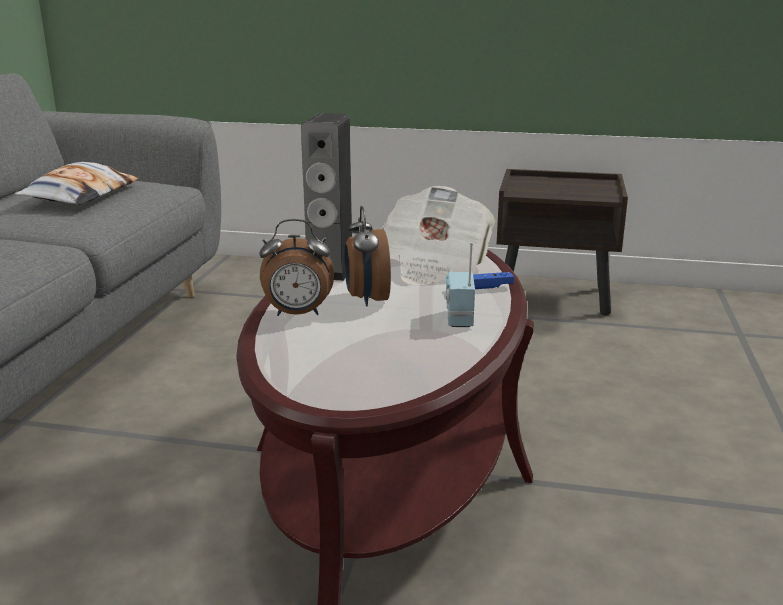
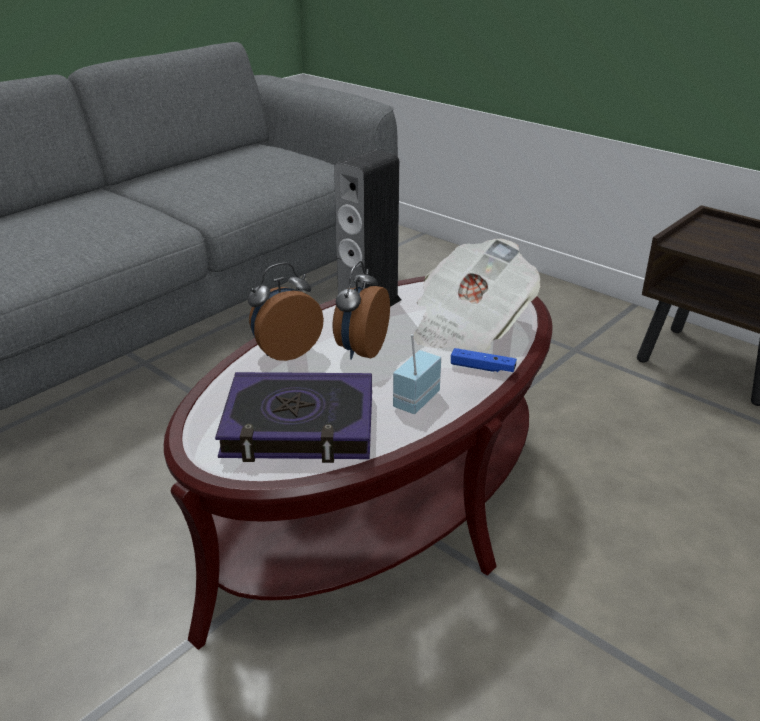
camera: 30 degrees right, 10 degrees up
(81, 196) = (244, 172): pillow -> none
(298, 314) = (285, 351): alarm clock -> alarm clock turned 120 degrees clockwise
(386, 358) = (299, 426): none -> book

